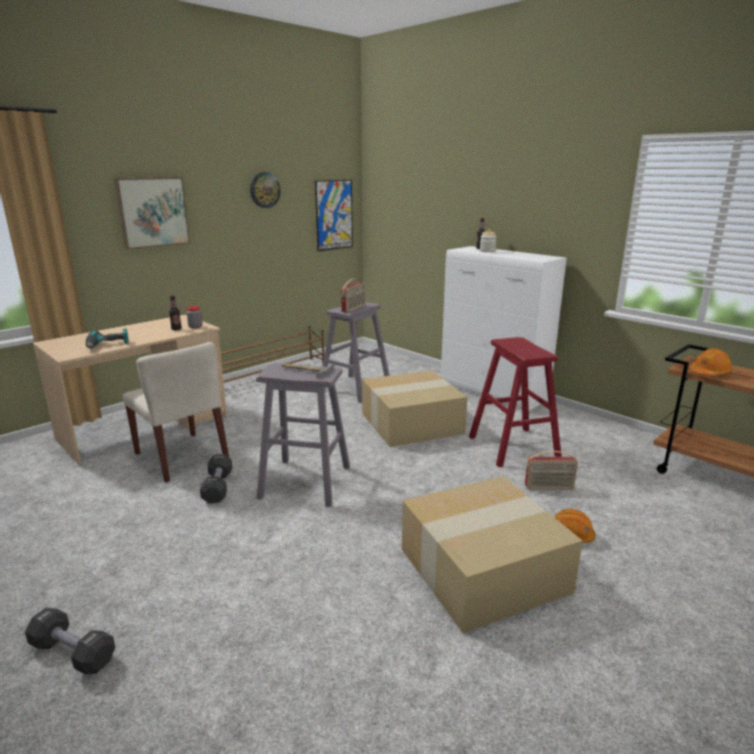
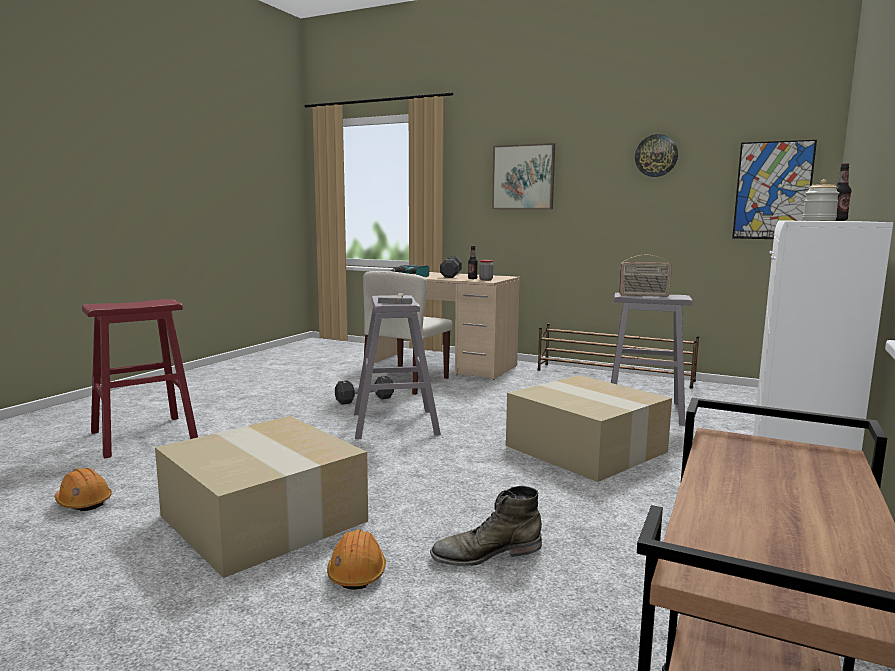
camera: 70 degrees right, 10 degrees down
(73, 653) = (163, 407): black dumbbell -> black dumbbell (451, 275)
(513, 446) = (597, 518): red stool -> red stool (144, 436)
(549, 488) = (486, 553): radio -> green boot
(709, 373) = (730, 460): orange hard hat -> orange hard hat (83, 502)

